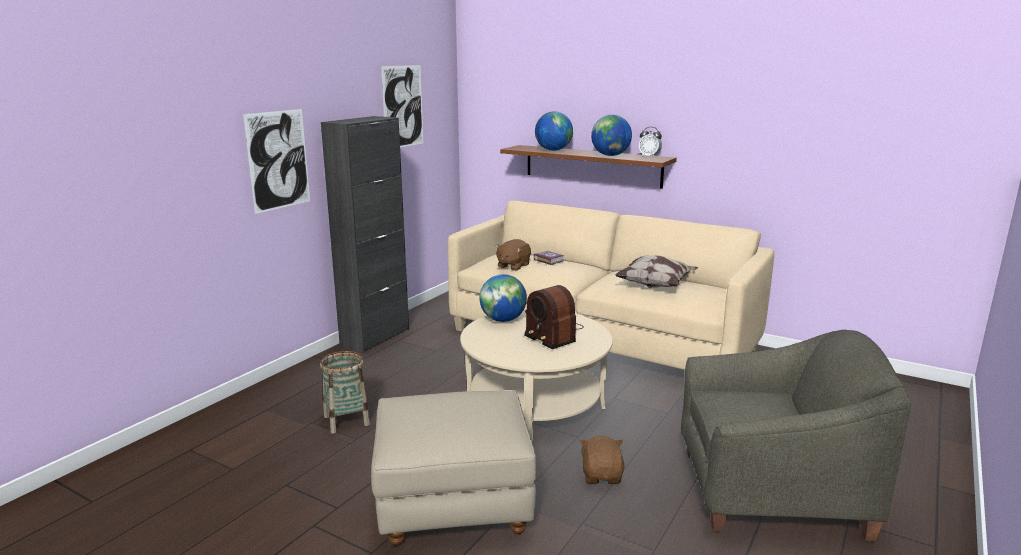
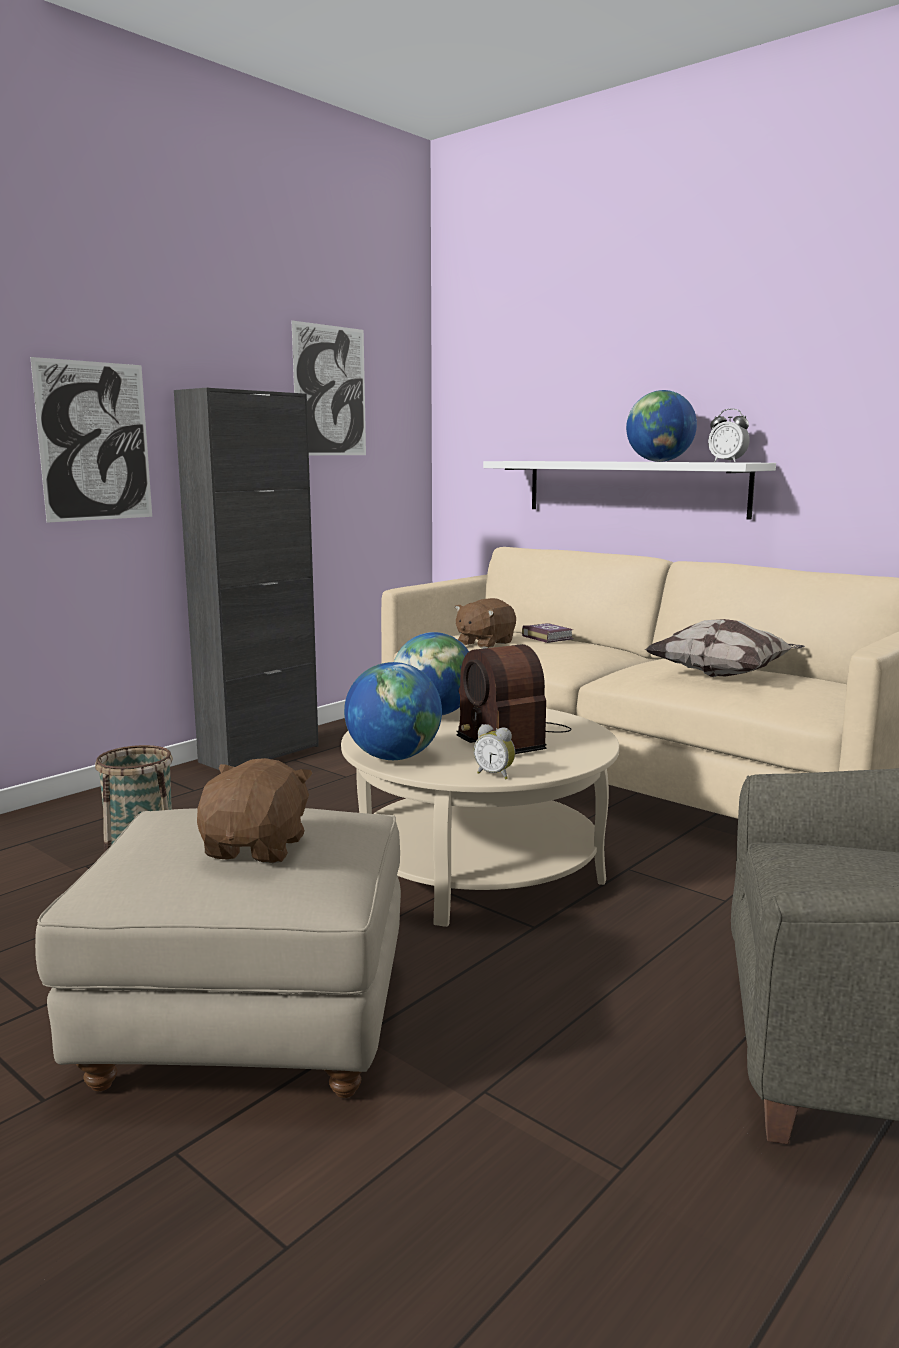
camera: 10 degrees right, 5 degrees down
(553, 150) = (568, 461): globe -> globe (393, 758)
(556, 360) = (495, 774): none -> alarm clock
(592, 166) = (634, 487): brown shelf -> white shelf
(602, 476) = (558, 1001): brown plush toy -> brown plush toy (257, 848)

